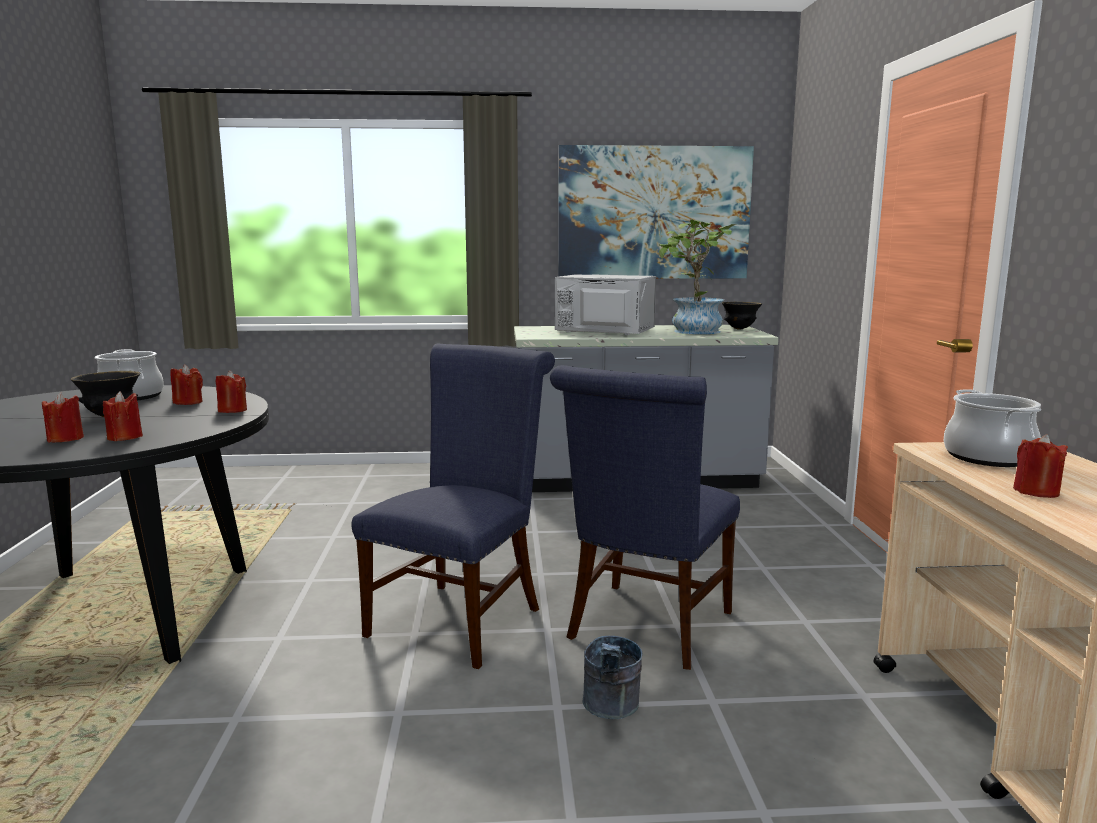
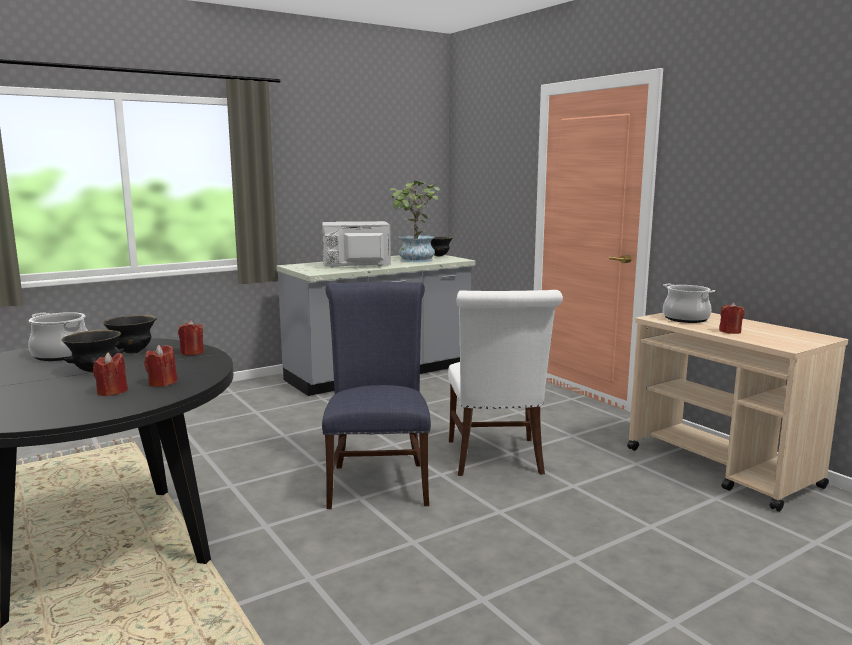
camera: 30 degrees left, 0 degrees up
(188, 402) = (133, 352): red candle -> black bowl
(611, 709) = (529, 504): grey bucket -> none
(646, 629) = (496, 459): blue chair -> white chair
(654, 213) = (365, 173): picture -> none

